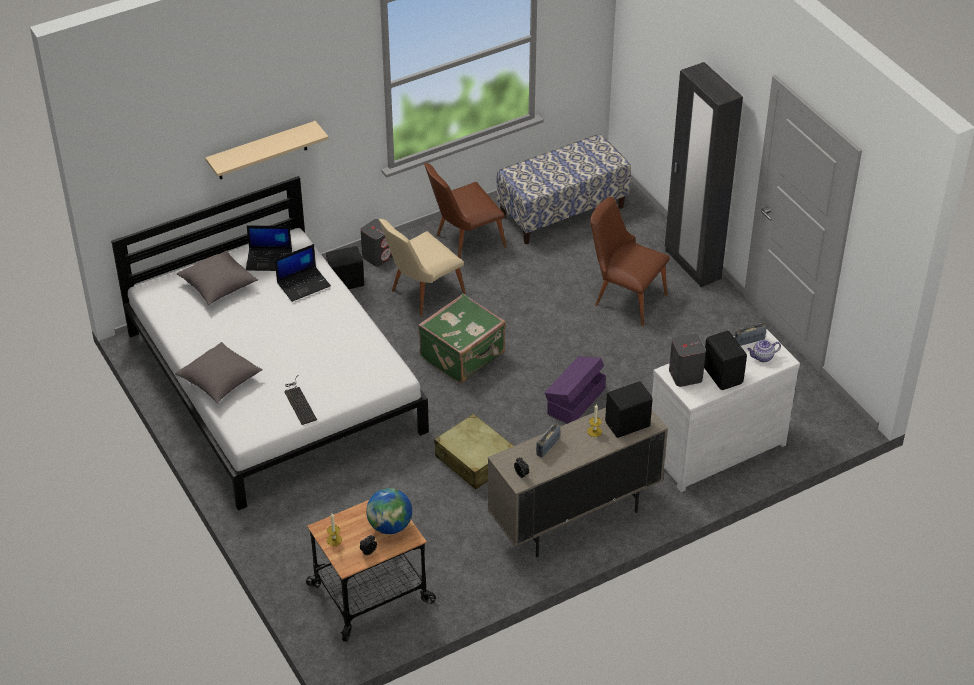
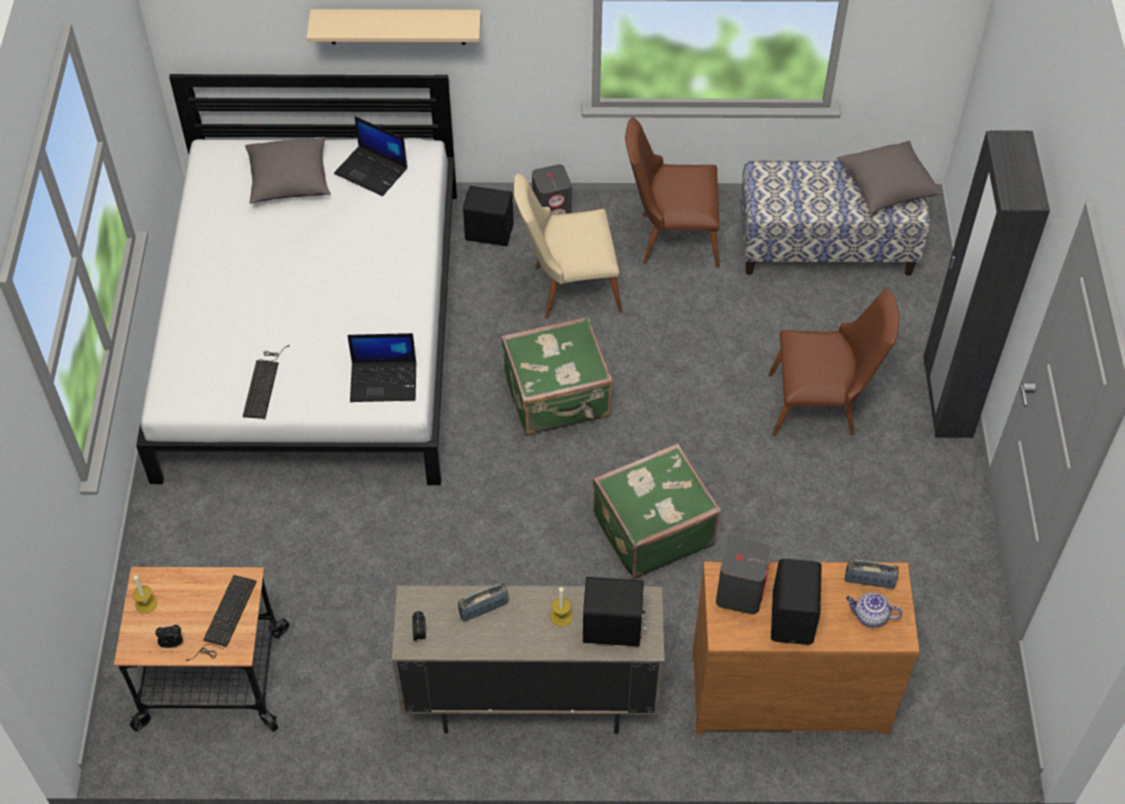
camera: 30 degrees right, 10 degrees up
(220, 381) = (196, 312): grey pillow -> grey pillow (887, 188)
(304, 284) = (387, 222): laptop -> laptop (384, 381)
(390, 526) = (224, 619): globe -> keyboard
(475, 460) = (467, 553): beige suitcase -> none
(575, 401) = (651, 529): purple storage box -> green suitcase
(624, 297) = (822, 407): brown chair -> brown chair turned 120 degrees clockwise
(713, 446) = (787, 686): white dresser -> brown dresser

